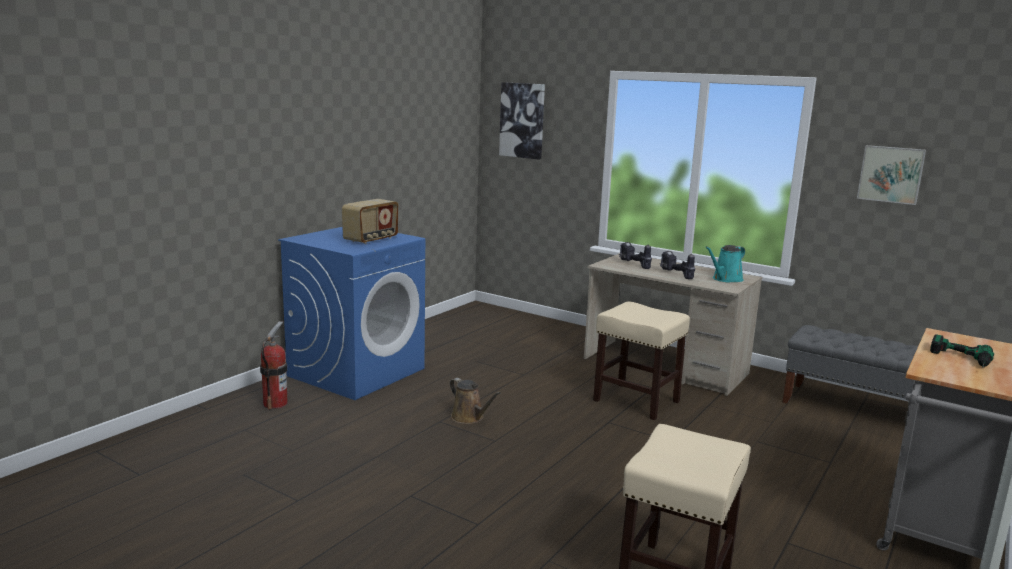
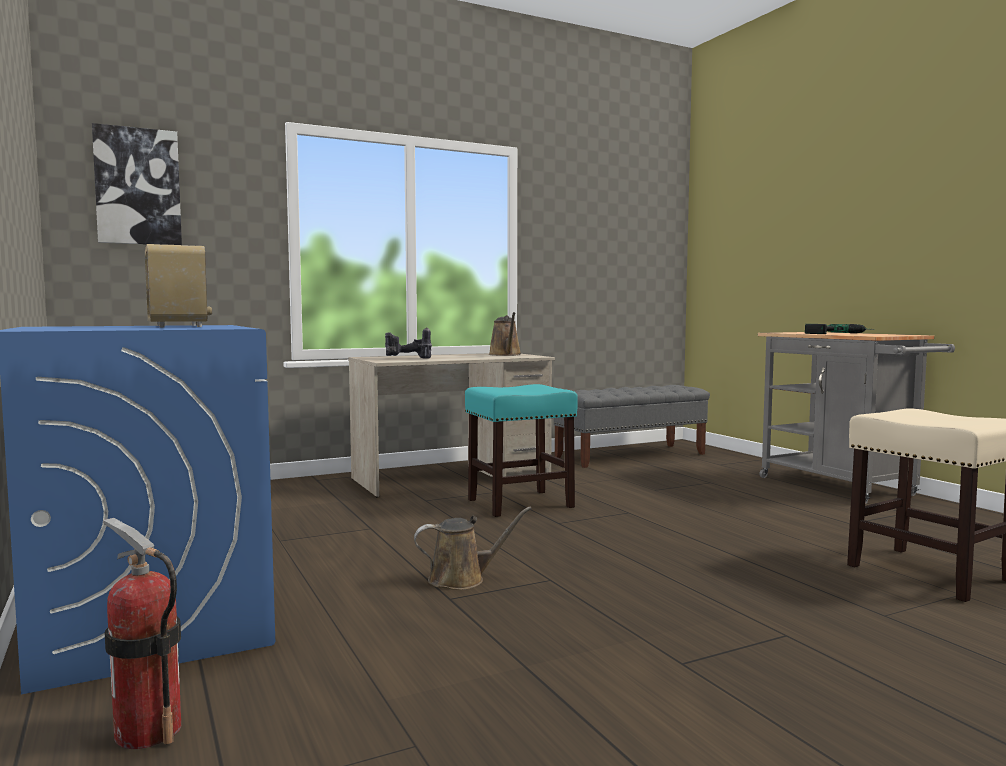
camera: 60 degrees left, 10 degrees down
(635, 401) = (519, 503): beige stool -> turquoise stool
(675, 275) = (467, 357): power drill -> none
(725, 279) = (505, 355): turquoise watering can -> brown watering can
(891, 174) = (584, 240): picture -> none

